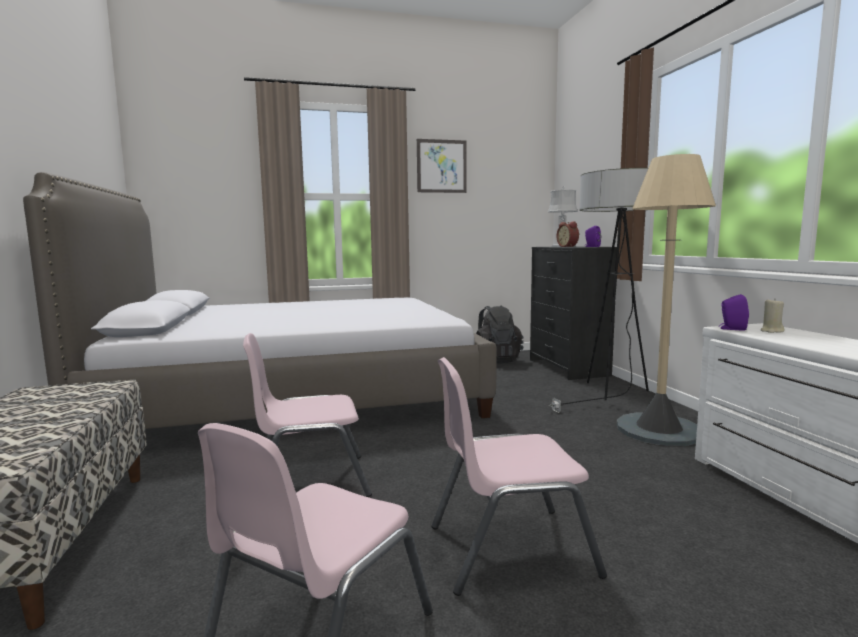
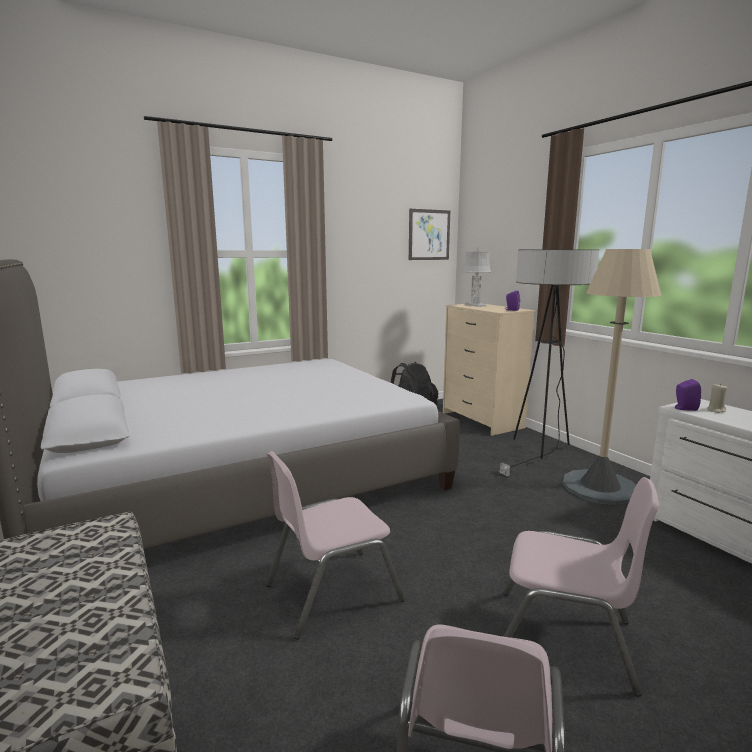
camera: 15 degrees left, 5 degrees up
(441, 166) = (355, 221): picture -> picture (429, 235)
(509, 549) = (564, 640): pink chair -> pink chair turned 135 degrees counterclockwise
(567, 367) = (481, 420): black dresser -> beige dresser
(568, 246) = (487, 308): alarm clock -> none

